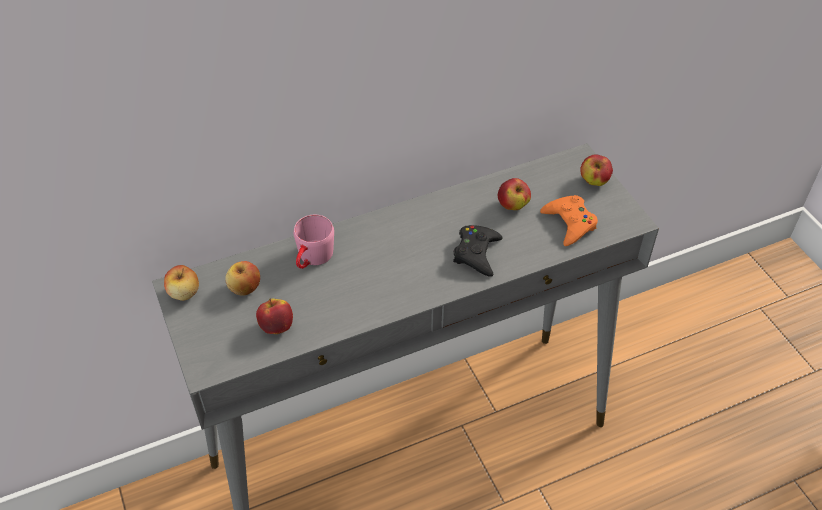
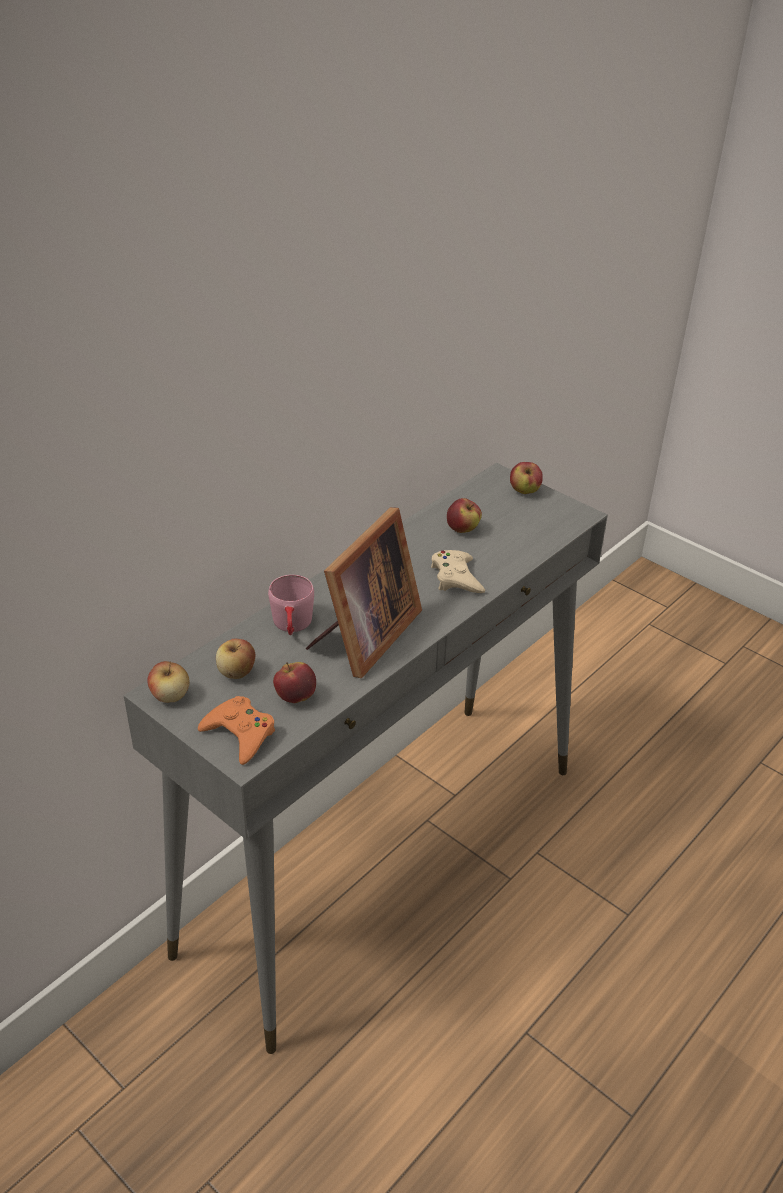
camera: 25 degrees left, 10 degrees down
(363, 288) = (363, 637): none -> picture frame
(476, 253) = (456, 577): black game controller -> beige game controller
(569, 223) = (526, 530): orange game controller -> orange game controller (240, 734)

